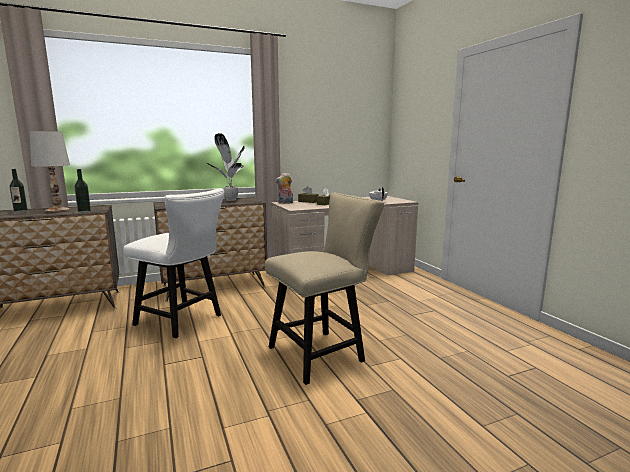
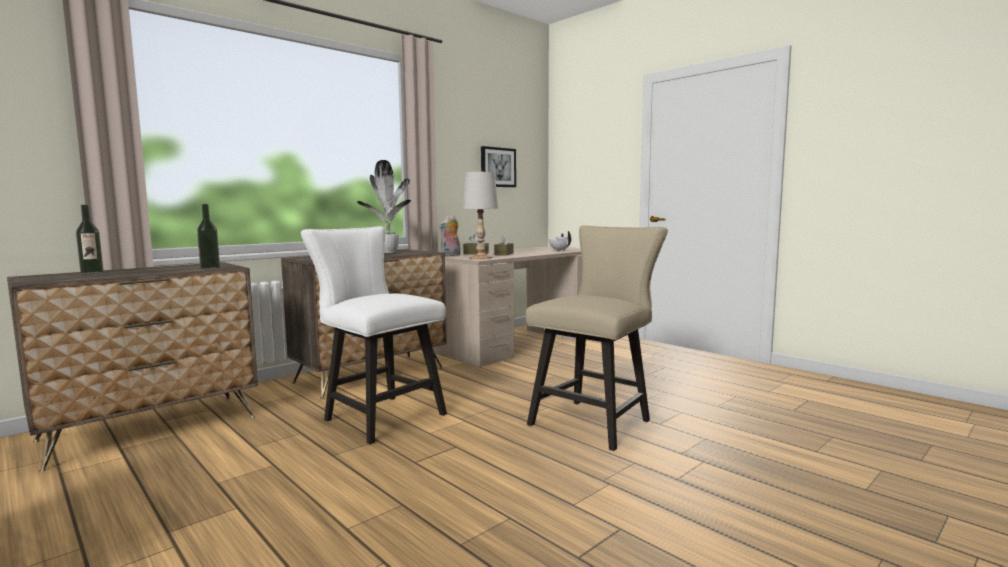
camera: 20 degrees left, 5 degrees down
(58, 210) = (156, 269): white table lamp -> white table lamp (481, 257)
(183, 321) = (378, 416): white chair -> white chair turned 150 degrees counterclockwise
(340, 132) = (497, 167): none -> picture

